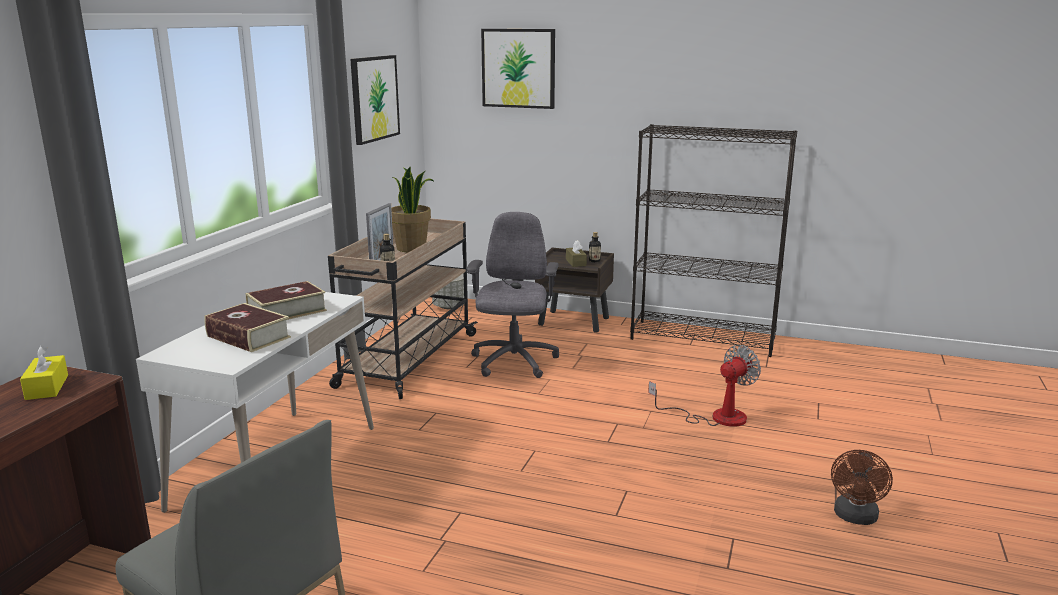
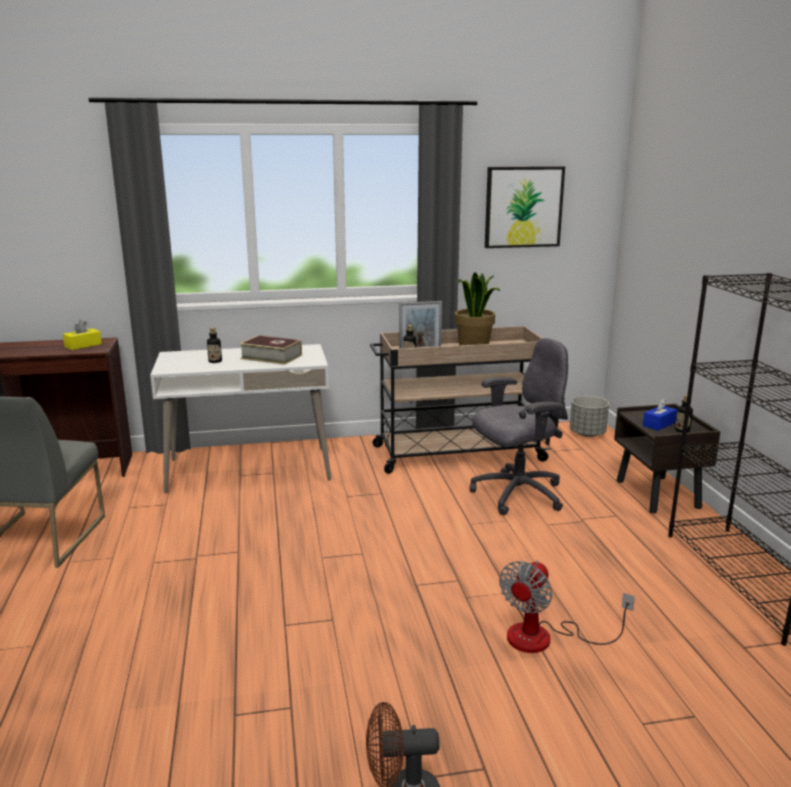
camera: 60 degrees right, 0 degrees up
(248, 337) = (215, 361): book -> bottle
(518, 68) = (682, 187): picture -> none
(576, 262) = (659, 424): brown tissue box -> blue tissue box
(715, 417) = (545, 638): fan -> fan turned 105 degrees clockwise

